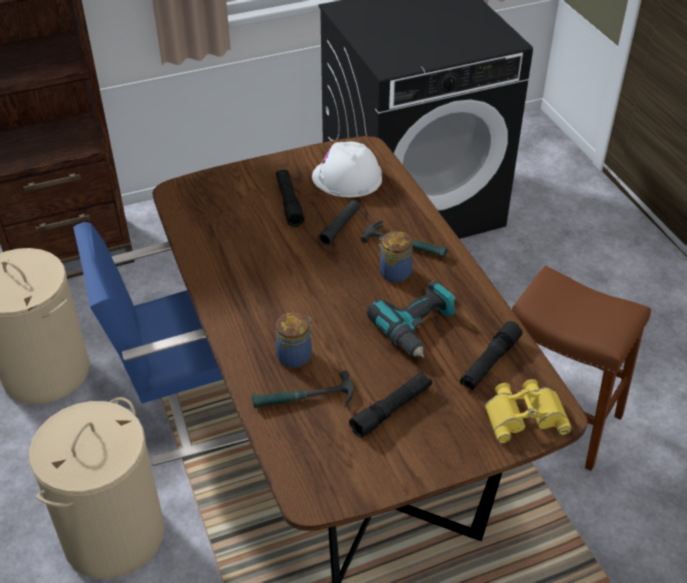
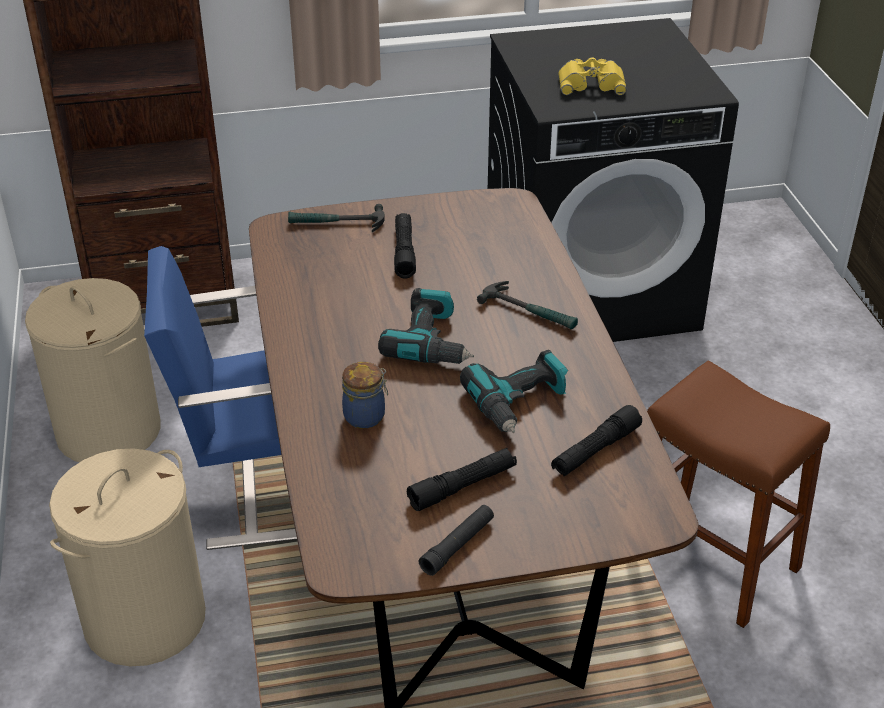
camera: 10 degrees right, 5 degrees down
(304, 399) = (363, 463): hammer -> hammer (336, 223)
(332, 281) = (431, 342): none -> power drill
(340, 227) = (457, 284): black flashlight -> black flashlight (457, 545)
(347, 178) = (480, 231): white hard hat -> none
(394, 272) = (507, 340): jar -> none
(524, 414) = (621, 511): yellow binoculars -> yellow binoculars (591, 83)

